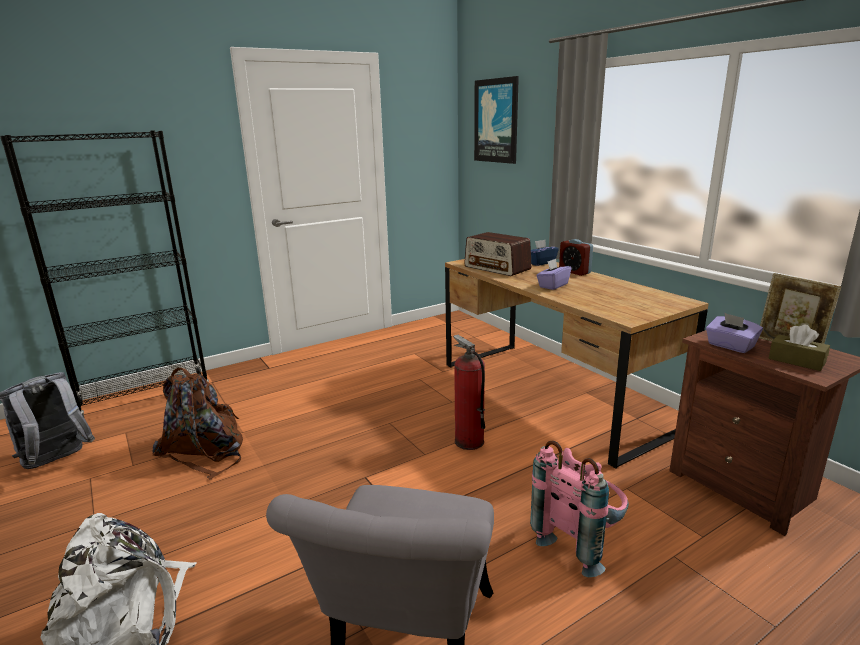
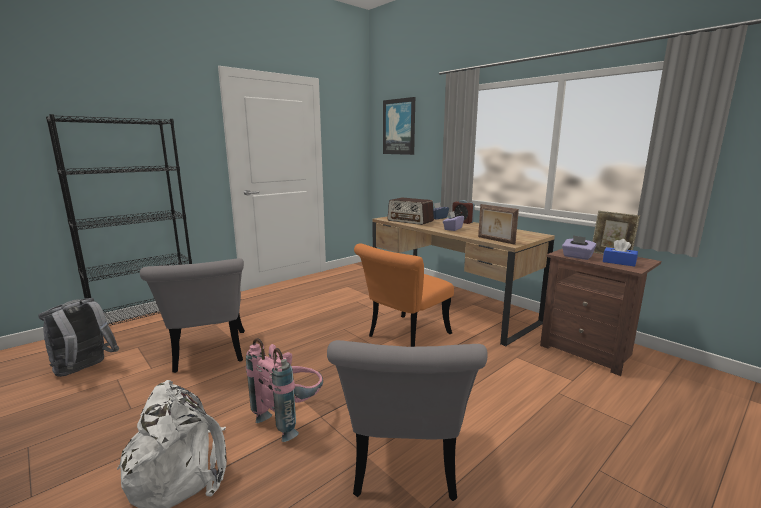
camera: 10 degrees left, 5 degrees down
(205, 451) = (208, 355): brown backpack -> grey chair
(468, 441) = (403, 337): fire extinguisher -> orange chair
(580, 541) = (497, 389): pink backpack -> pink backpack (291, 417)
(607, 311) = (495, 240): none -> picture frame
(796, 361) = (619, 262): brown tissue box -> blue tissue box

